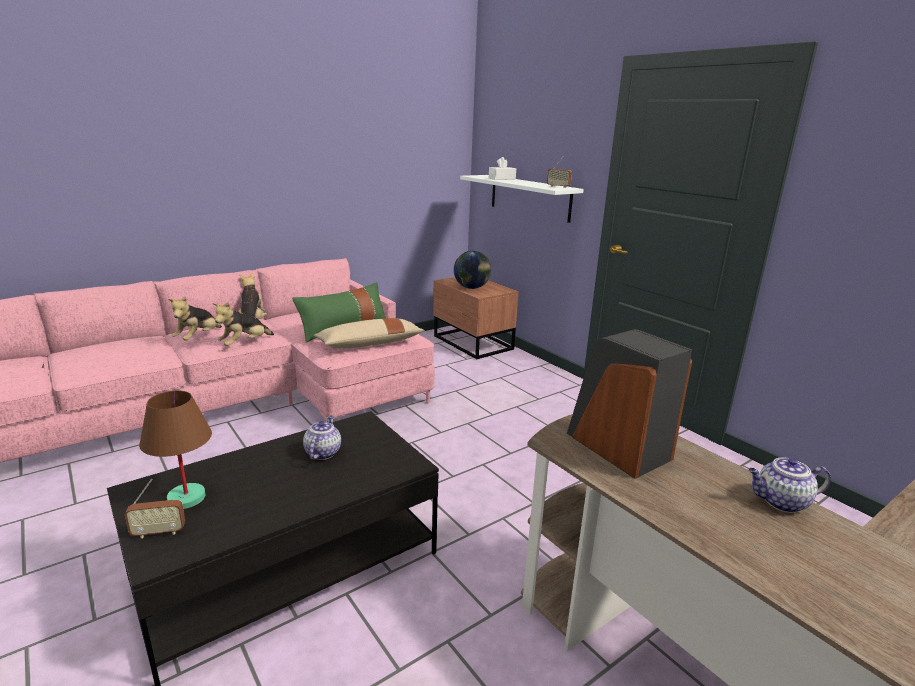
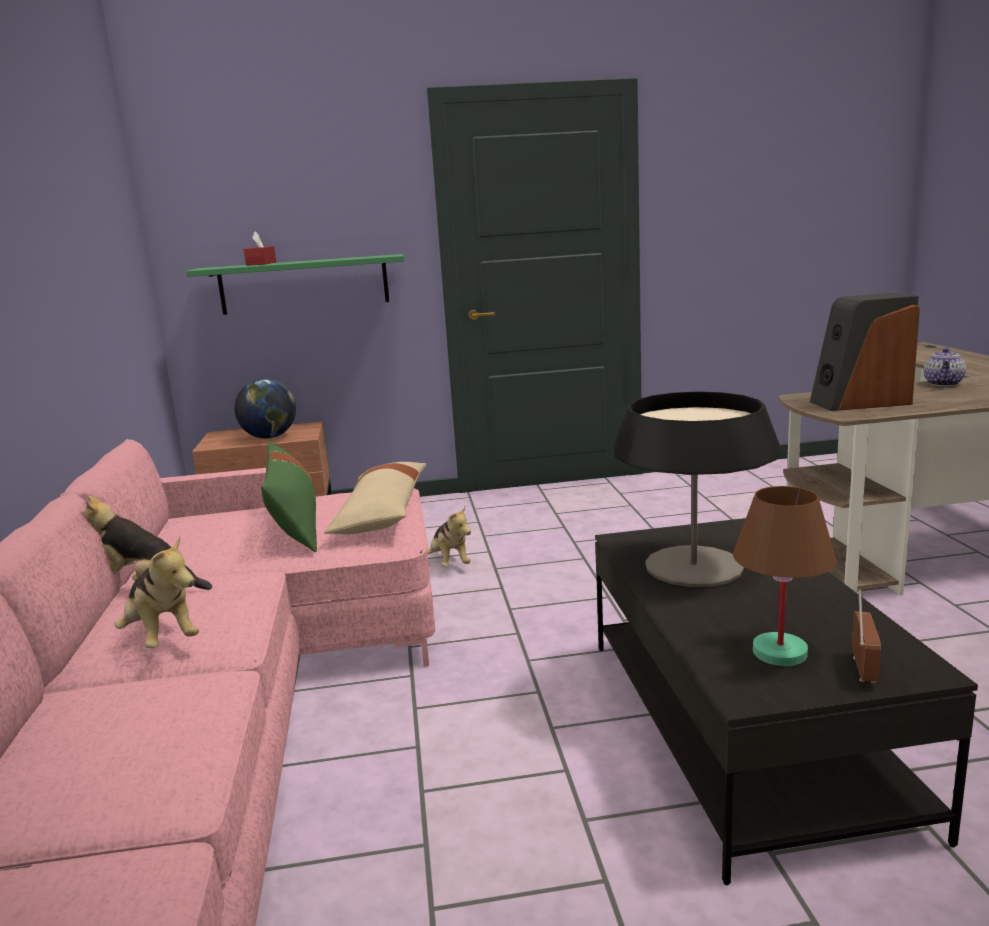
camera: 60 degrees left, 5 degrees down
(244, 344) = (250, 600): plush toy -> plush toy (449, 563)
(322, 452) = (693, 566): teapot -> table lamp
(502, 179) = (261, 264): white tissue box -> red tissue box
(529, 197) = (304, 284): white shelf -> green shelf
(558, 187) = (377, 256): radio -> none

